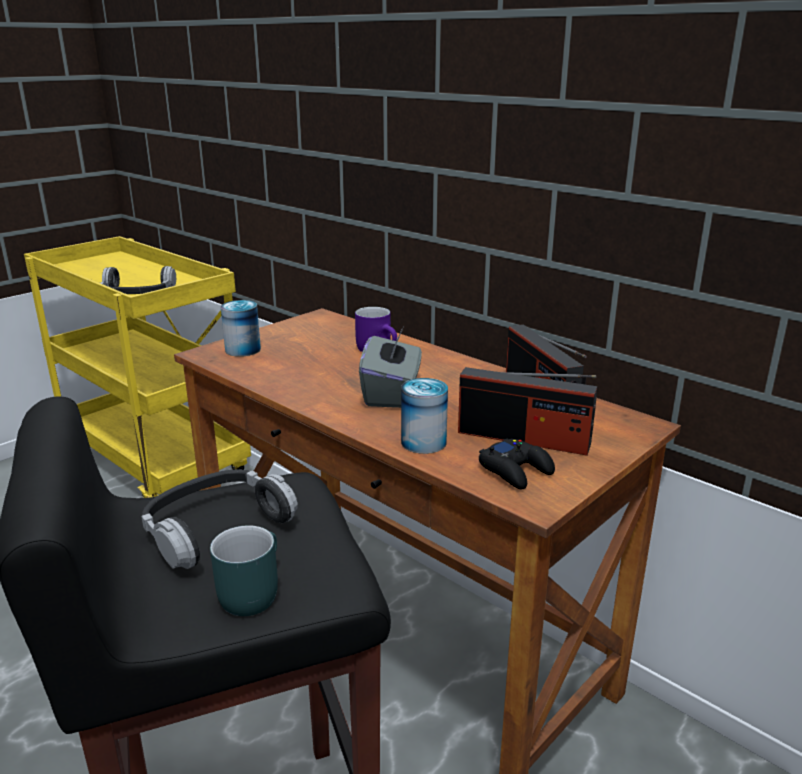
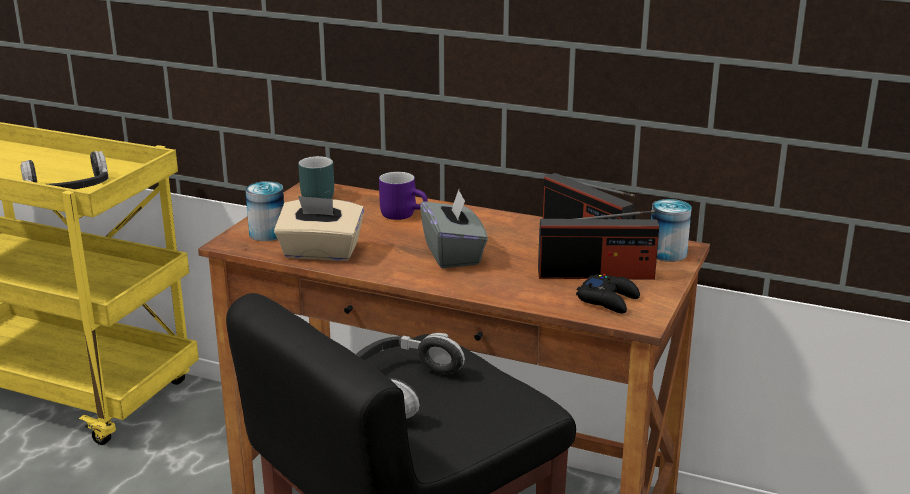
camera: 20 degrees left, 0 degrees up
(249, 591) = (468, 424): turquoise mug -> turquoise mug (316, 195)
(270, 373) = (320, 253): none -> beige tissue box
(423, 442) = (517, 291): can -> can (667, 253)

